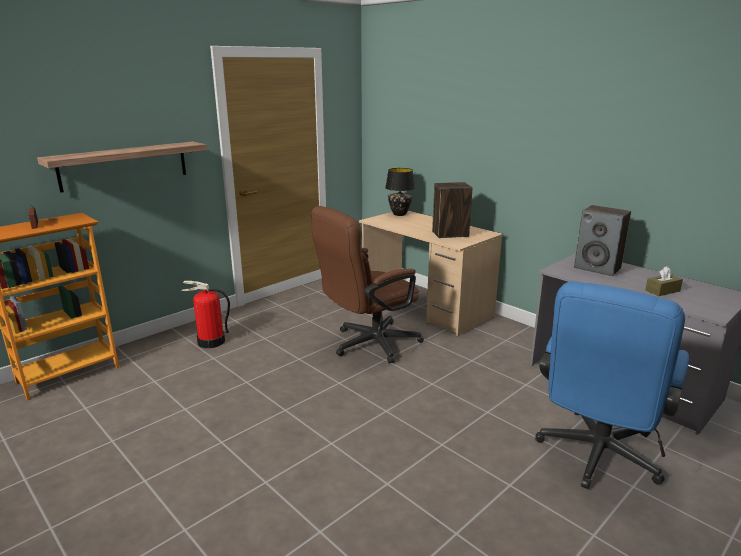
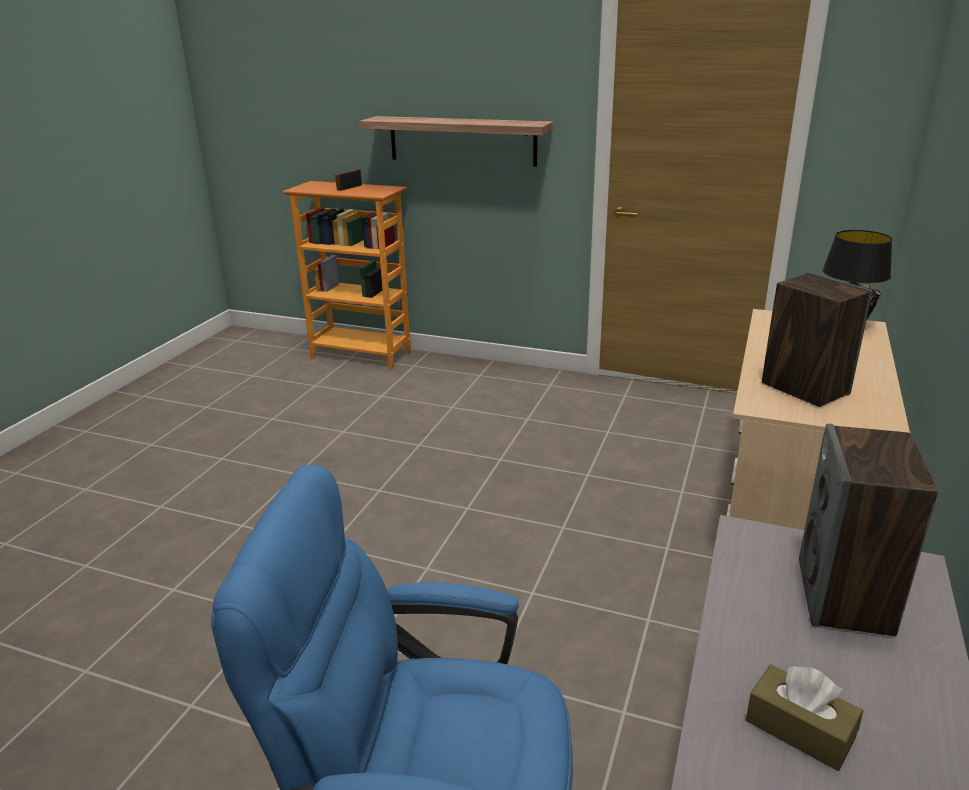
camera: 65 degrees right, 5 degrees up
(211, 342) = (485, 392): fire extinguisher -> none
(368, 345) = (591, 500): brown office chair -> none

